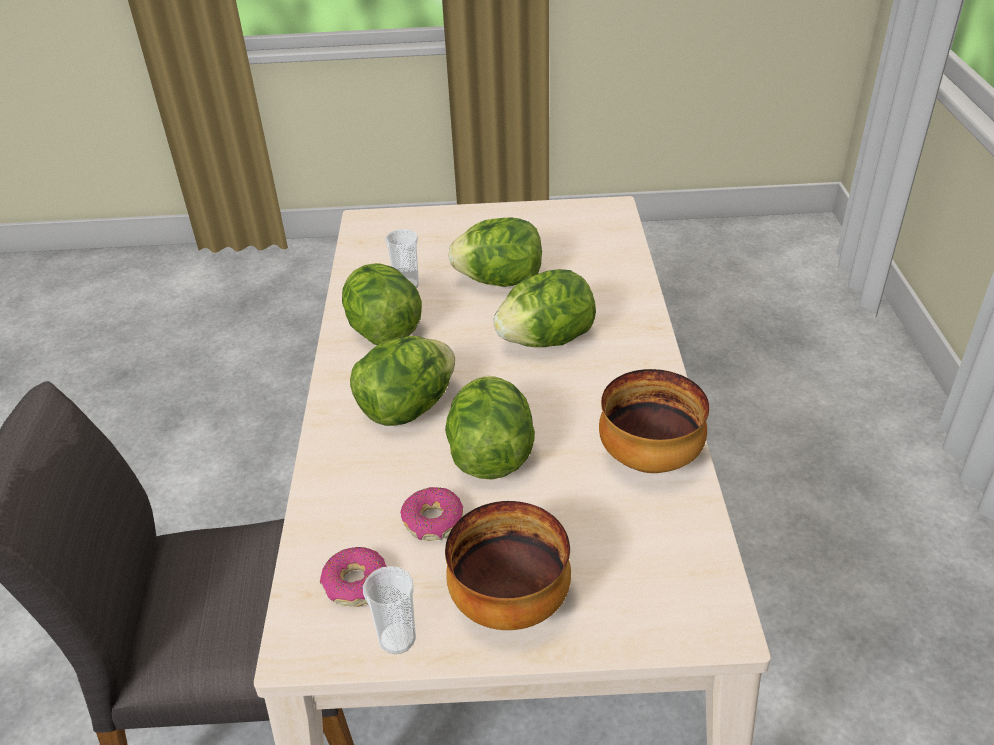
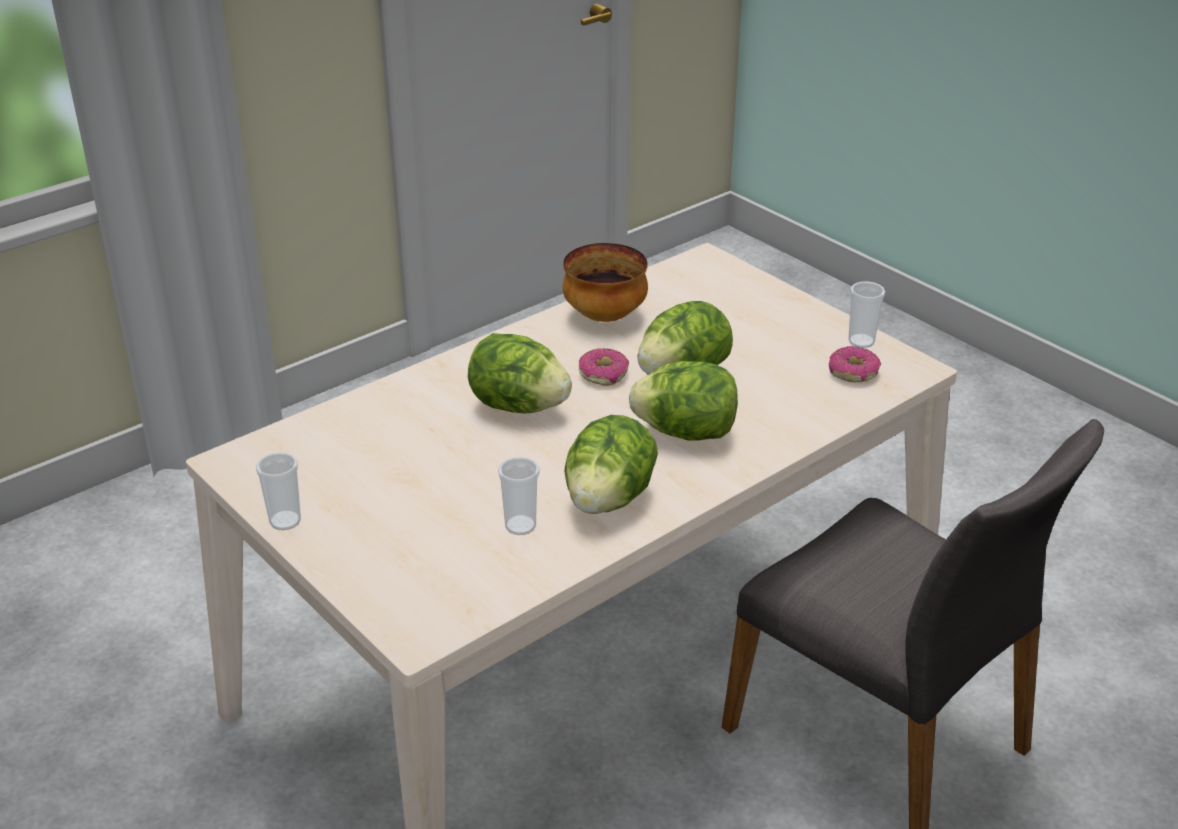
camera: 130 degrees left, 5 degrees down
(433, 522) = (770, 369): donut -> donut (603, 374)
(500, 281) = (451, 471): lettuce -> none
(511, 603) = (784, 318): bowl -> none
(523, 210) = (285, 521): none -> cup

